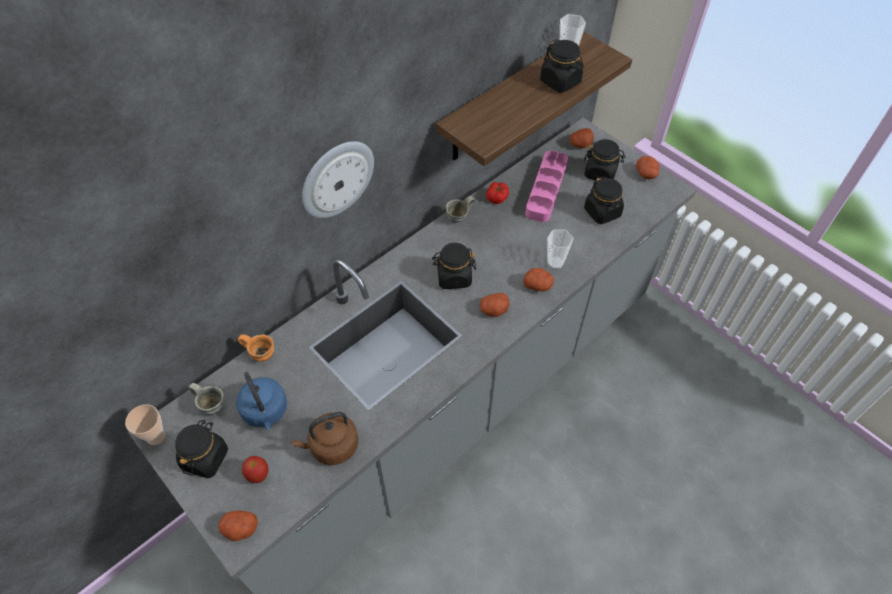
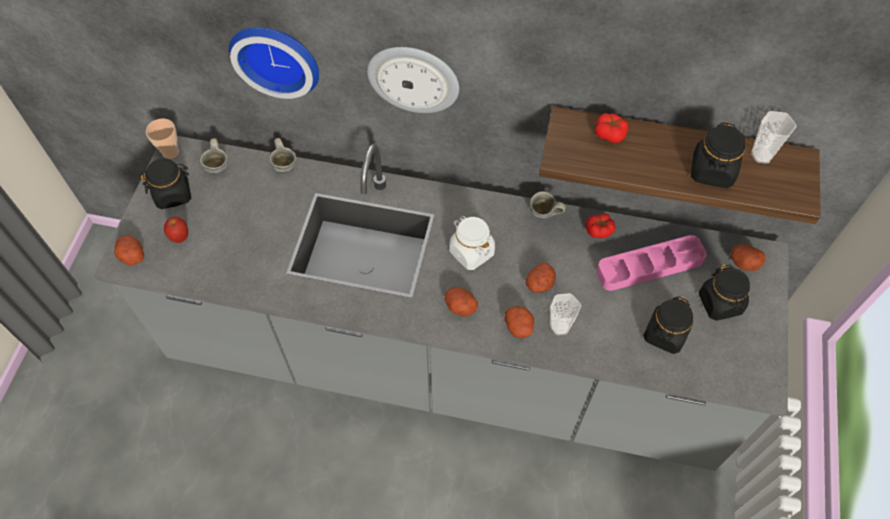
camera: 55 degrees right, 5 degrees up
(220, 251) = (277, 56): none -> wall clock
(261, 353) = (286, 166): orange mug -> grey mug
(266, 412) = (236, 205): blue kettle -> none
(331, 446) = (236, 269): brown kettle -> none
(454, 277) = (471, 252): black jar -> white jar
(487, 109) = (609, 133): none -> tomato
(646, 174) = (762, 349): potato -> potato (540, 284)

